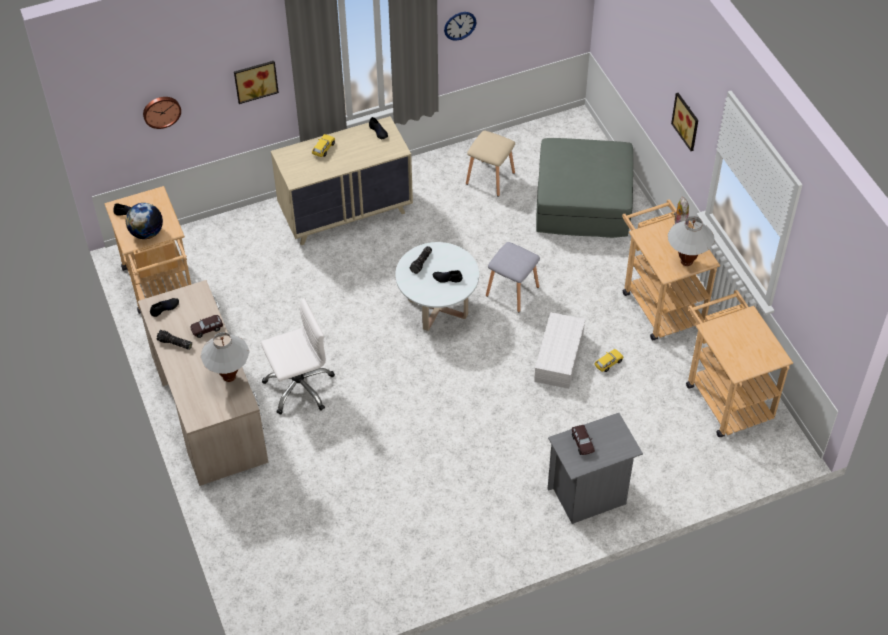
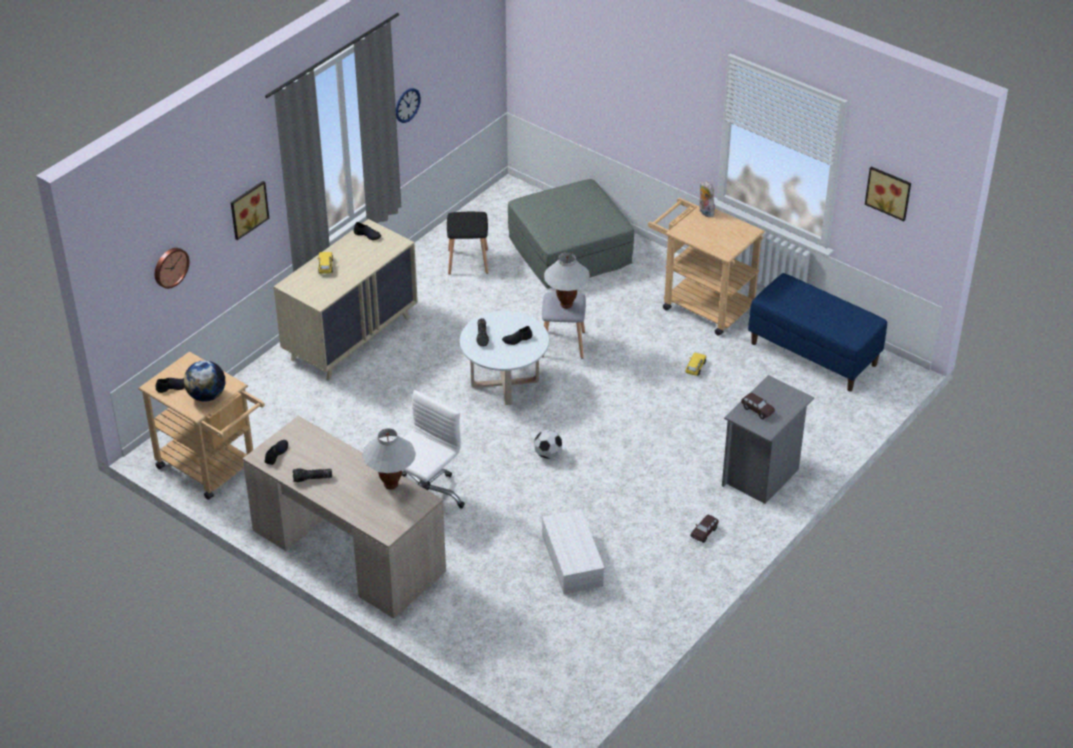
camera: 30 degrees left, 10 degrees down
(207, 329) = (334, 454): brown toy car -> brown toy car (704, 532)
(424, 391) = (548, 454): none -> football
(491, 178) = (469, 261): beige stool -> black stool
(558, 356) = (647, 379): white storage box -> white storage box (571, 560)
(686, 261) = (735, 238): white table lamp -> white table lamp (566, 304)
(687, 121) = (673, 114): picture -> picture (889, 192)
(725, 395) = (814, 354): beige cart -> blue bench

